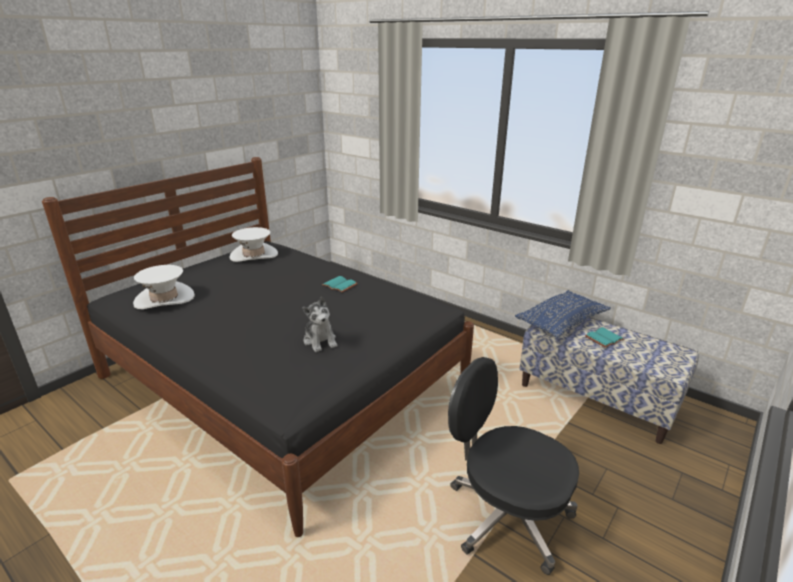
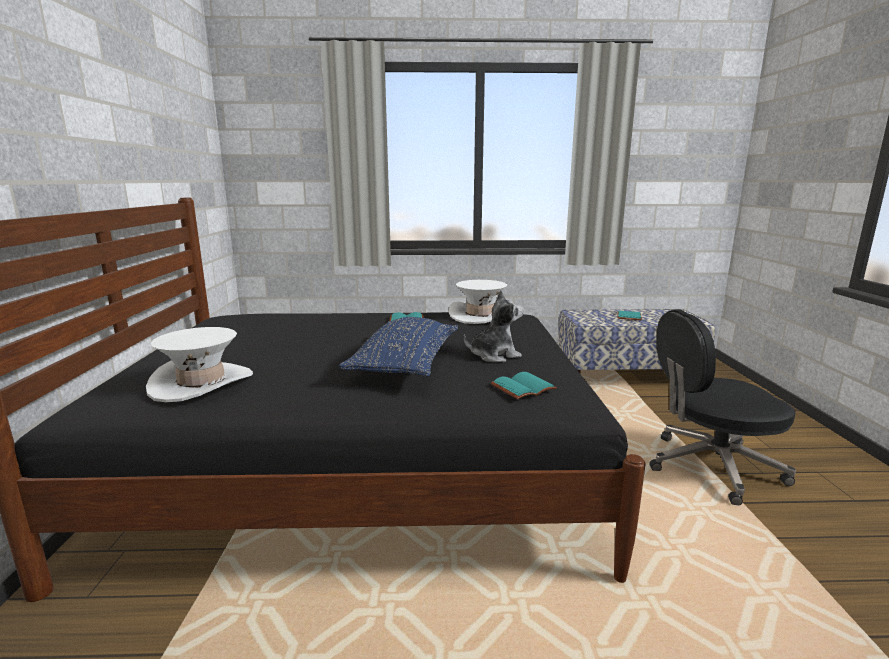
camera: 40 degrees left, 10 degrees down
(254, 255) = (238, 324): white hat -> white hat (480, 315)
(278, 374) = (523, 387): none -> turquoise book
(320, 341) = (494, 355): plush toy -> plush toy turned 45 degrees counterclockwise
(561, 322) = (587, 316): blue pillow -> blue pillow (406, 363)

